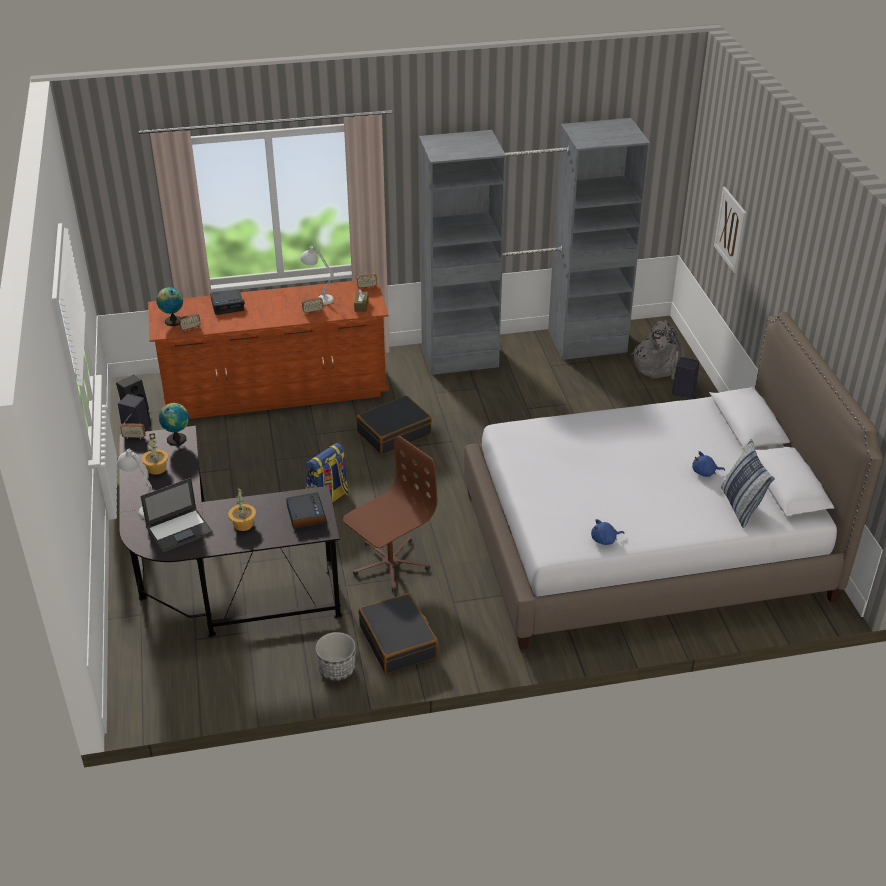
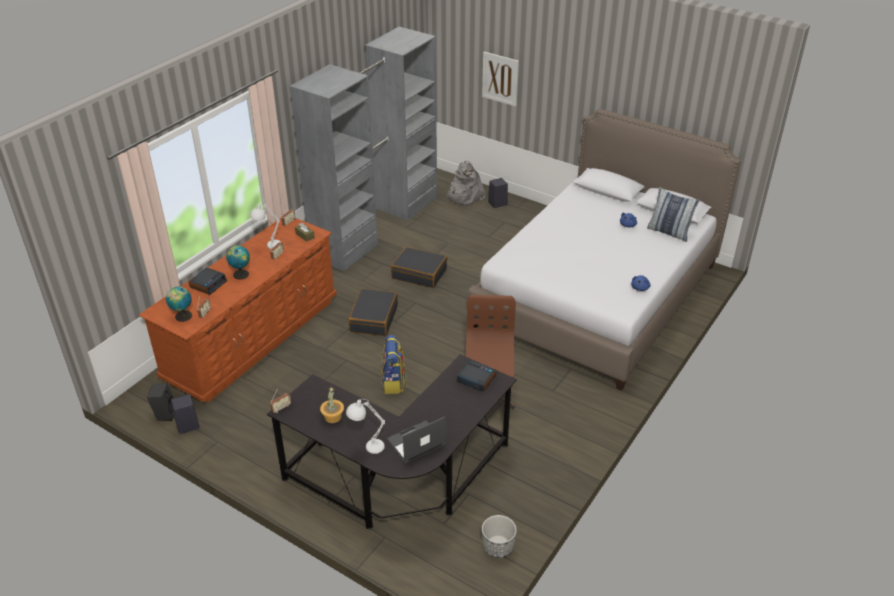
camera: 45 degrees left, 0 degrees up
(177, 438) = (314, 389): globe -> globe (240, 274)
(180, 530) = (415, 442): laptop -> laptop turned 135 degrees counterclockwise
(243, 524) = (448, 411): potted plant -> none
(337, 669) = (550, 474): planter -> planter (498, 547)
(398, 641) = (558, 433): black suitcase -> black suitcase (419, 273)

